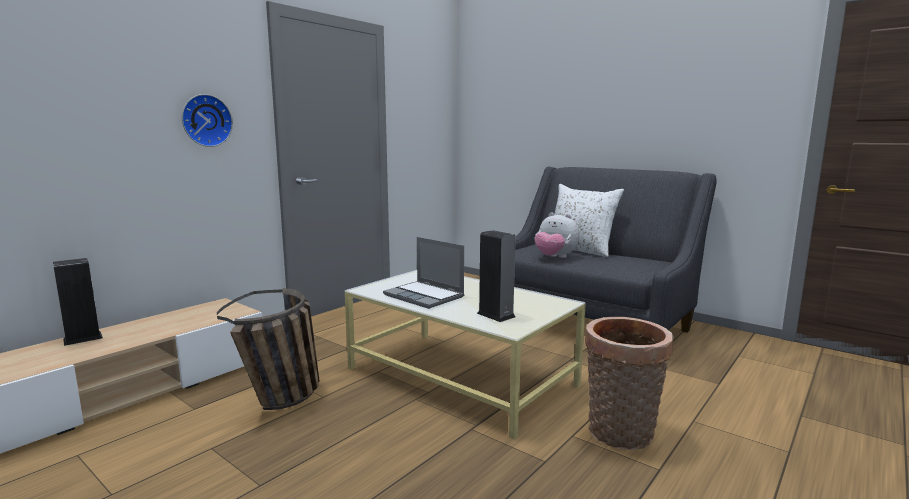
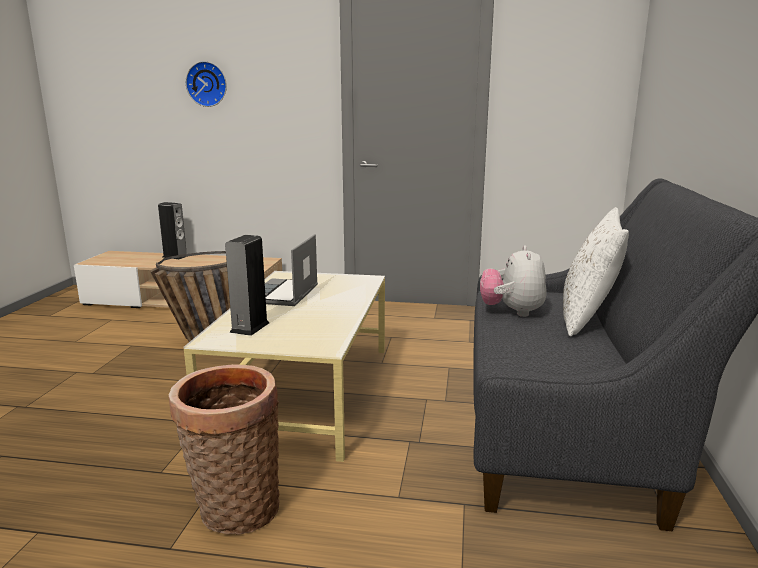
camera: 60 degrees right, 5 degrees up
(205, 120) = (276, 105): wall clock -> wall clock (207, 84)

